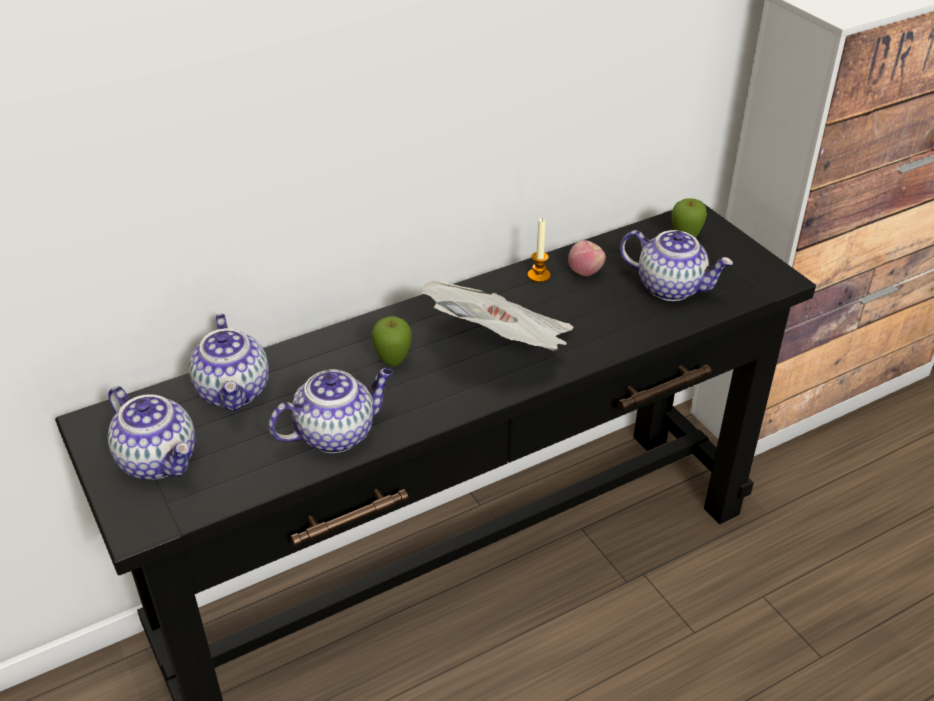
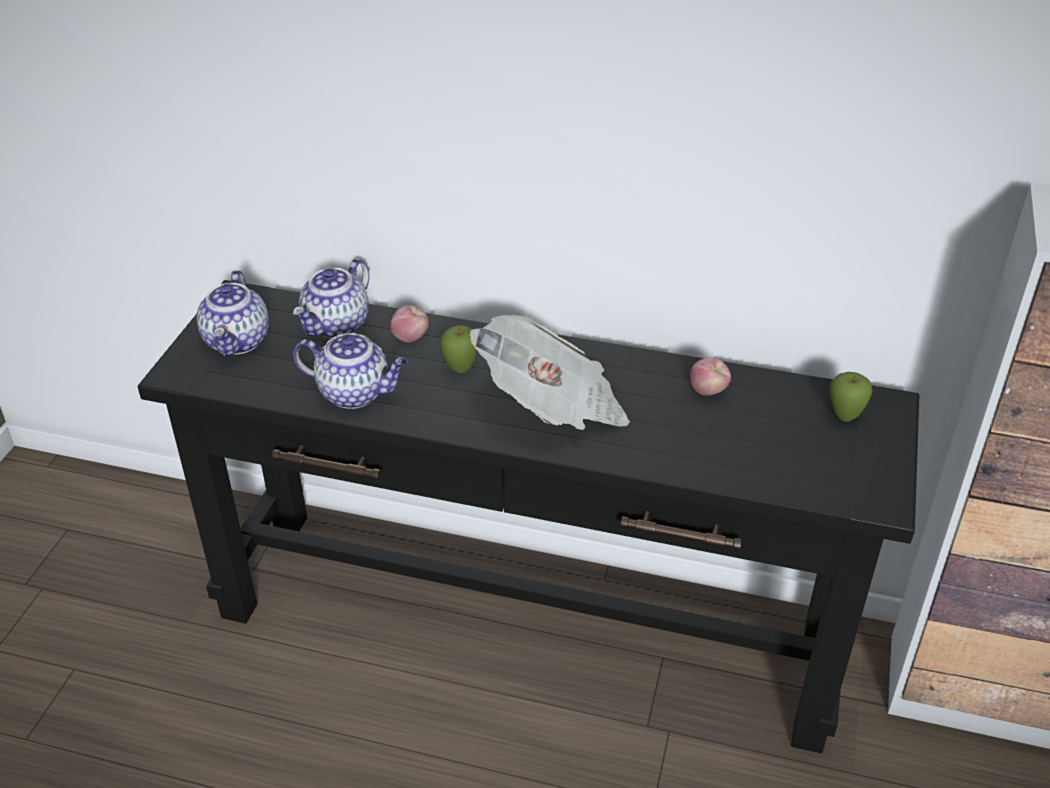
camera: 45 degrees right, 0 degrees up
(315, 363) = (411, 338): none -> apple
(539, 275) = (665, 372): candle -> none
(671, 287) = (765, 447): teapot -> none

